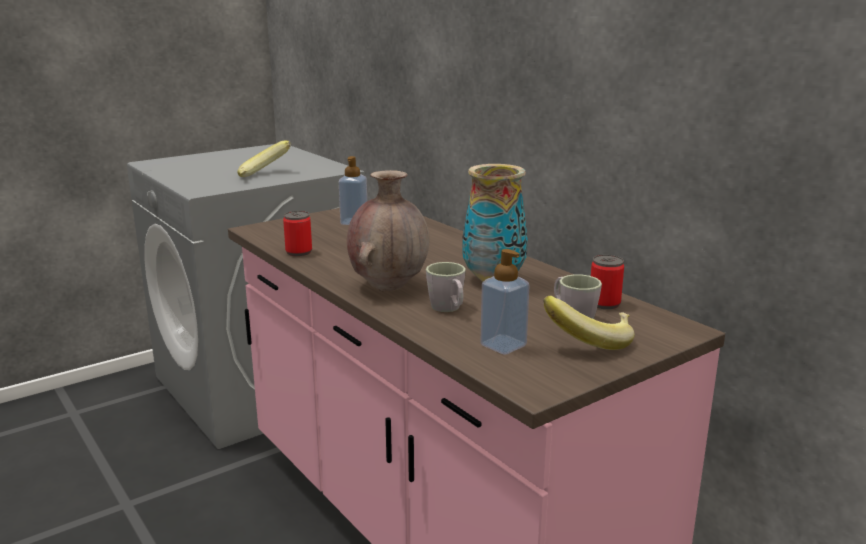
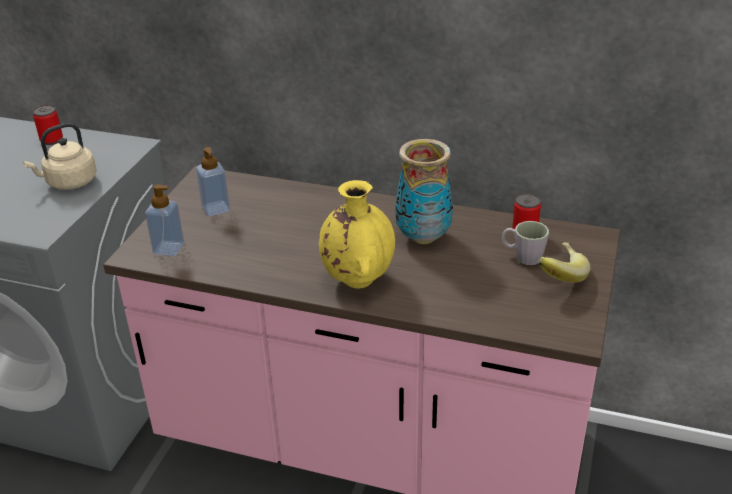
camera: 35 degrees left, 15 degrees up
(264, 176) = (69, 183): banana -> beige kettle
(299, 252) = (224, 269): can -> can (51, 140)
(388, 286) = (357, 279): brown vase -> yellow vase
(448, 309) = (433, 285): grey mug -> none
(503, 345) = (513, 305): soap dispenser -> soap dispenser (169, 248)

